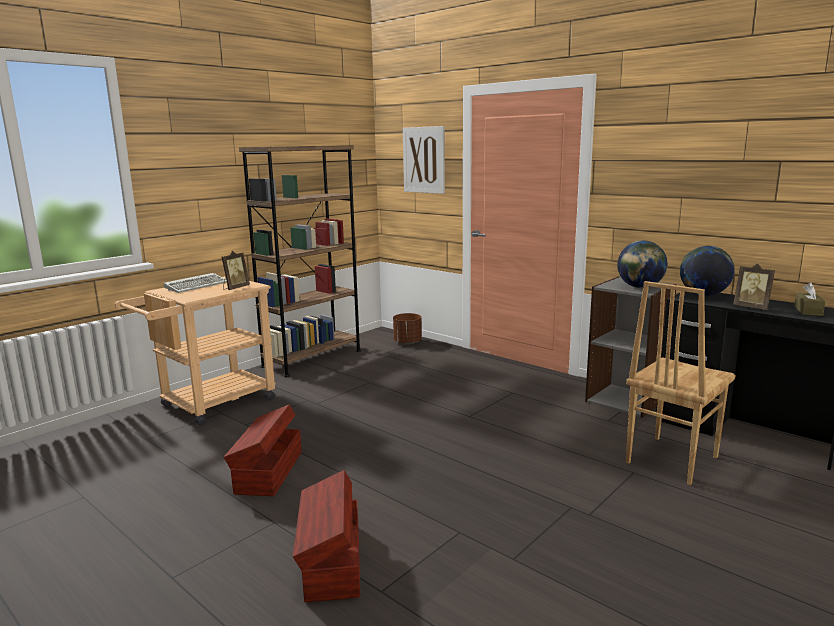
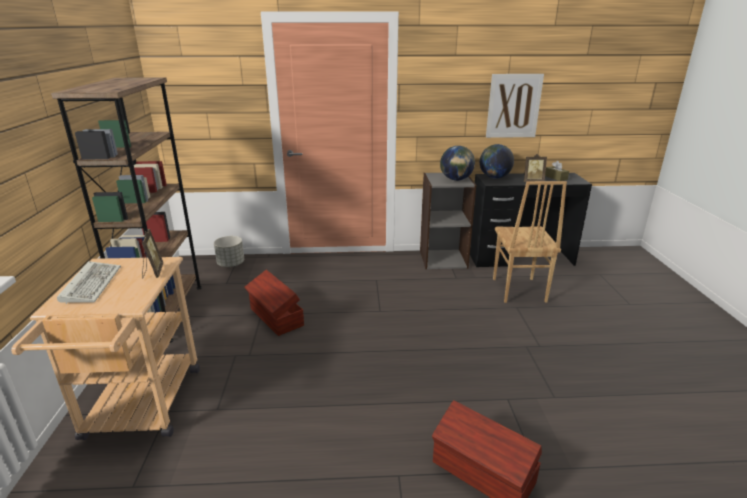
camera: 45 degrees left, 10 degrees up
(267, 472) = (319, 439): brown storage box -> brown storage box (276, 317)
(407, 342) = (231, 264): brown planter -> grey planter
(424, 160) = (217, 86): picture -> picture (513, 106)

